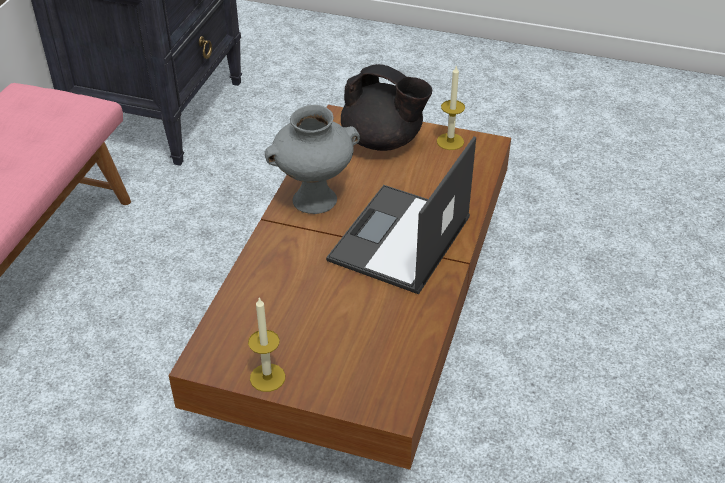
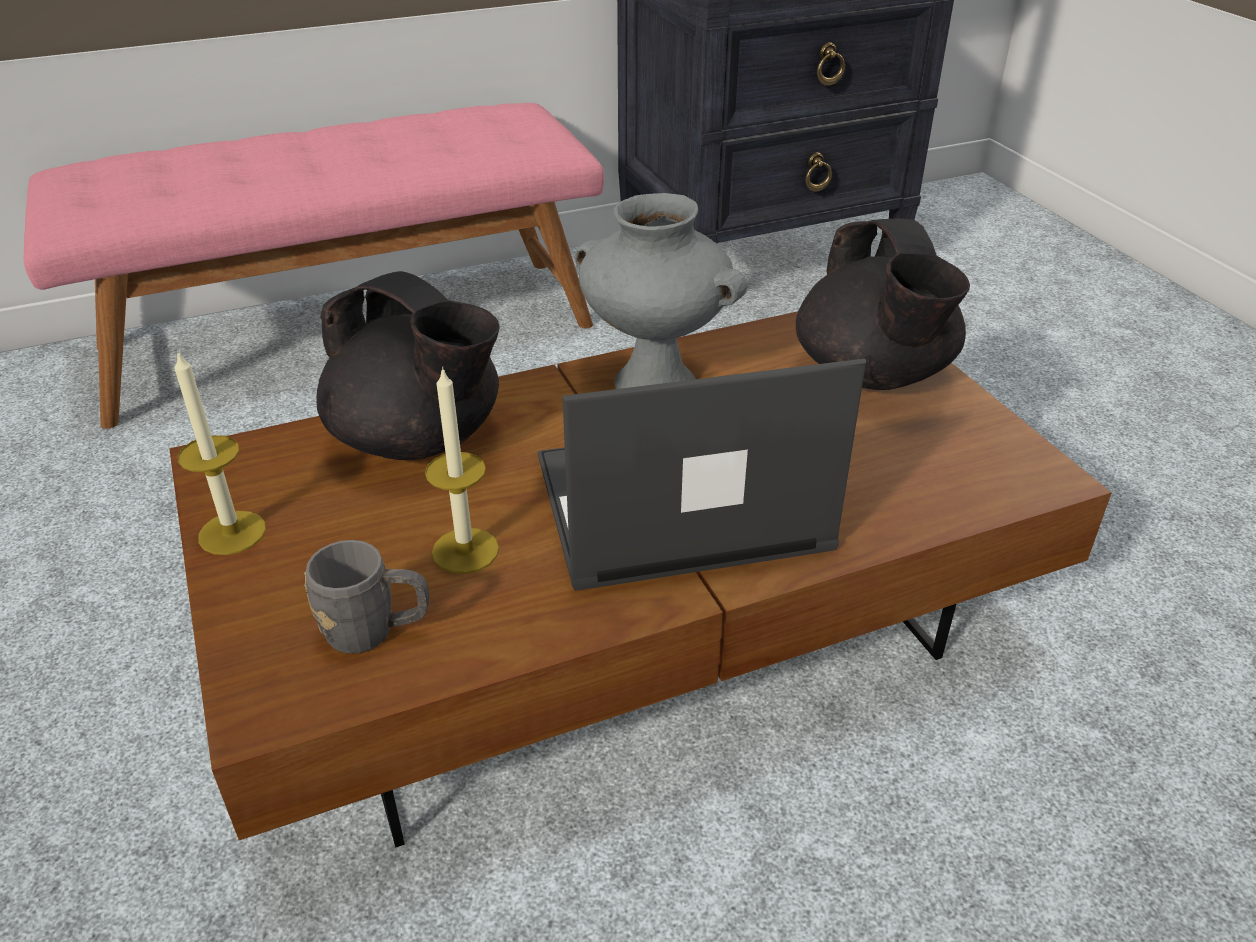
camera: 50 degrees right, 5 degrees down
(267, 289) = (419, 440): none -> black teapot
(382, 360) = (375, 631): none -> grey mug
(450, 141) = (983, 435): candle -> candle (465, 551)

